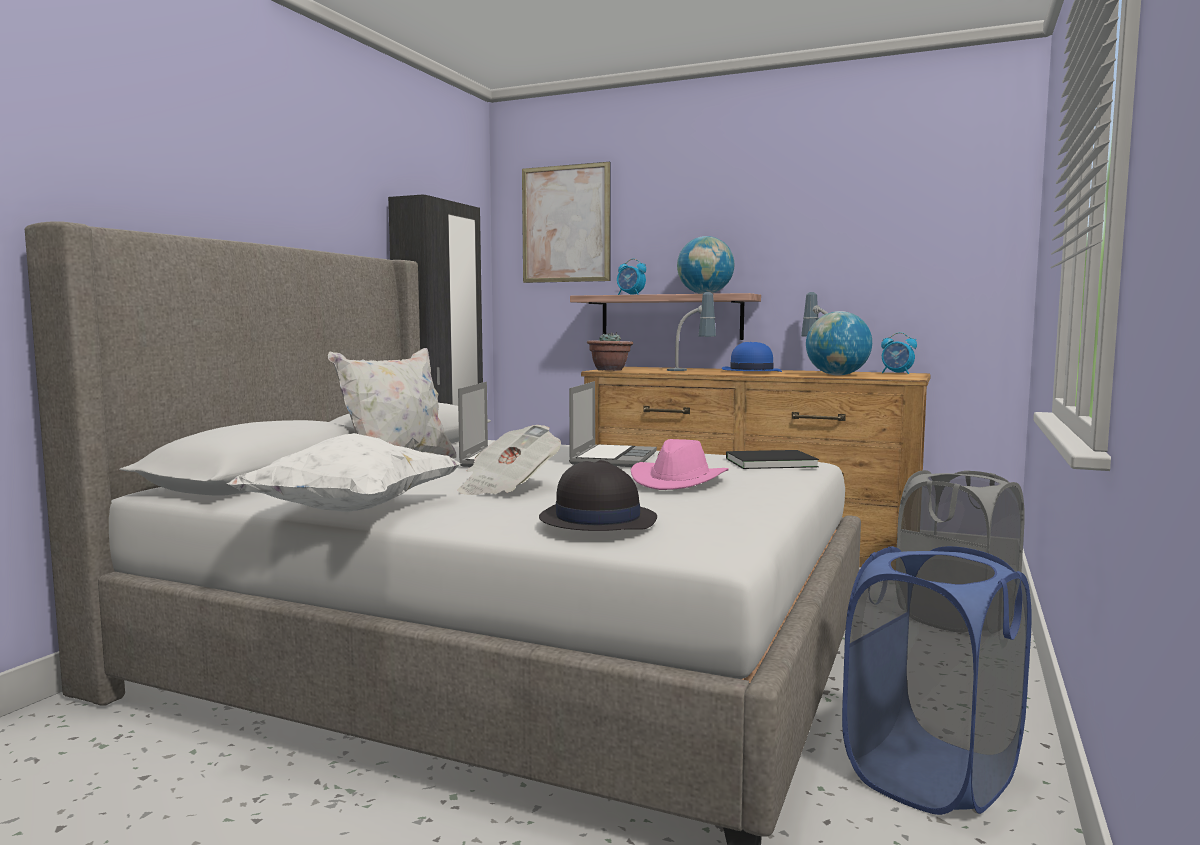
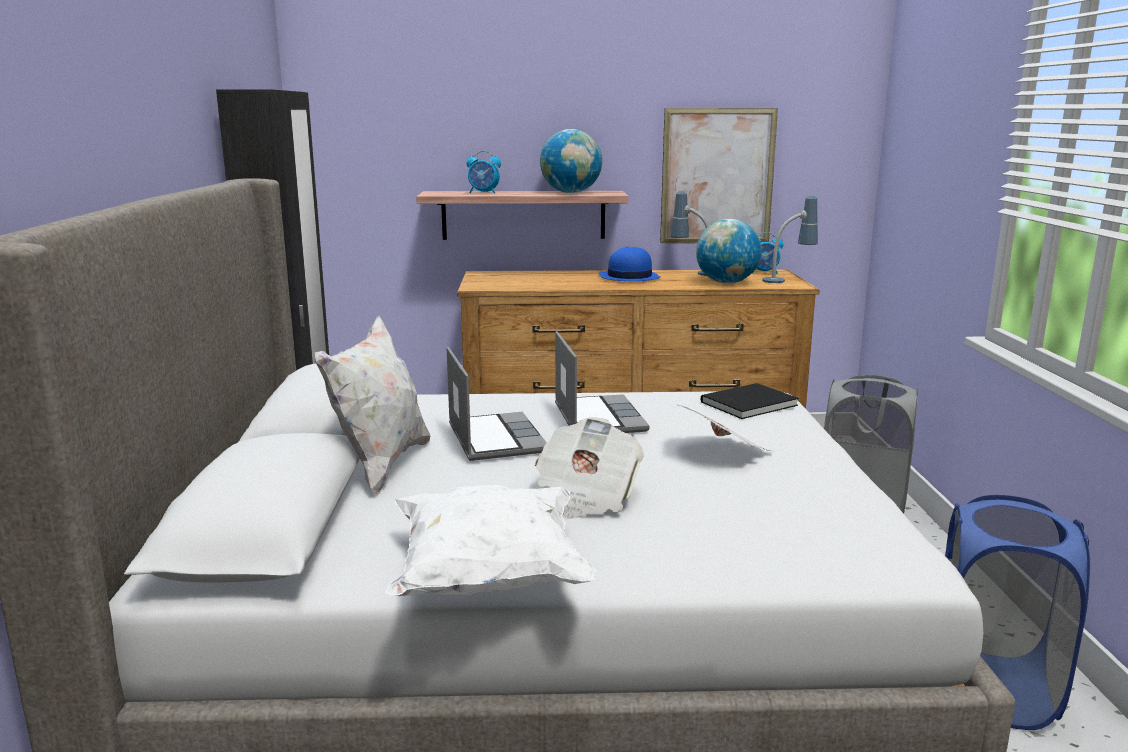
camera: 25 degrees left, 10 degrees up
(565, 224) = (388, 103): picture -> picture (717, 176)
(597, 519) = (773, 545): black hat -> none
(609, 370) = (483, 285): potted plant -> none
(679, 481) = (723, 453): pink hat -> newspaper
(690, 370) = (569, 280): table lamp -> table lamp (788, 280)

